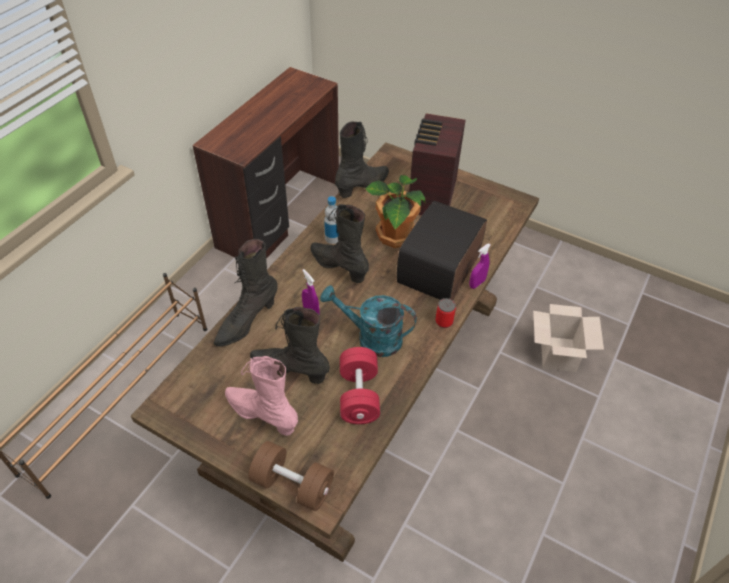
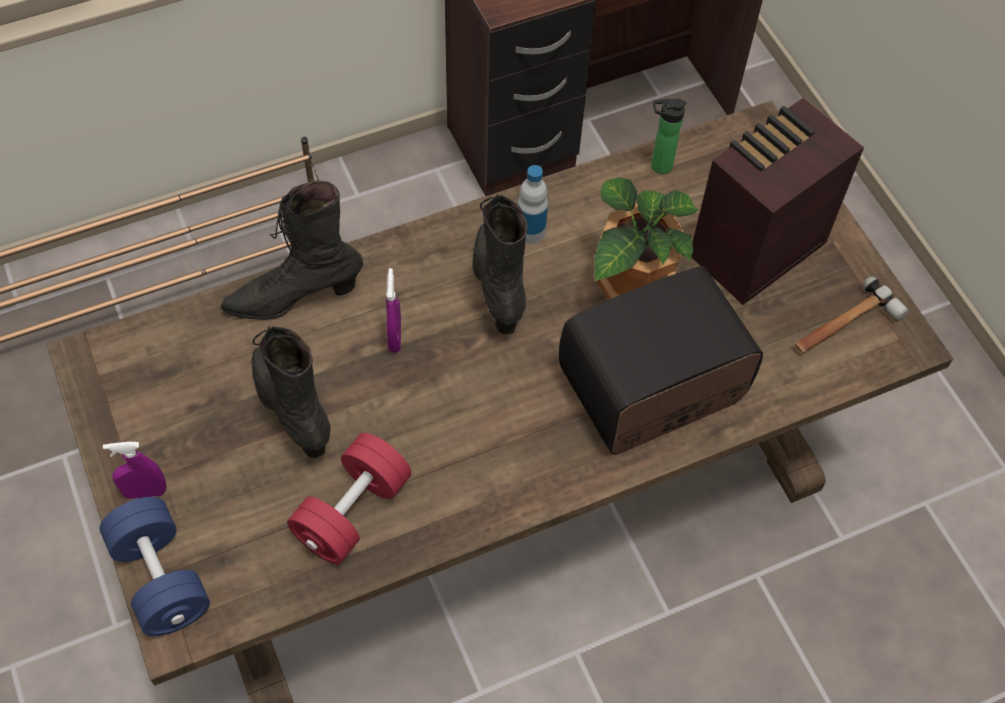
camera: 35 degrees right, 10 degrees up
(262, 414) = (203, 451): pink boot -> none
(292, 484) = (161, 578): brown dumbbell -> blue dumbbell
(363, 187) = (658, 166): black boot -> bottle
(371, 338) = (446, 434): turquoise watering can -> none
(444, 321) = (578, 478): can -> none
(477, 283) = (691, 448): purple spray bottle -> purple spray bottle (145, 492)
(490, 207) = (844, 326): none -> hammer
(557, 353) = (856, 640): cardboard box -> none

